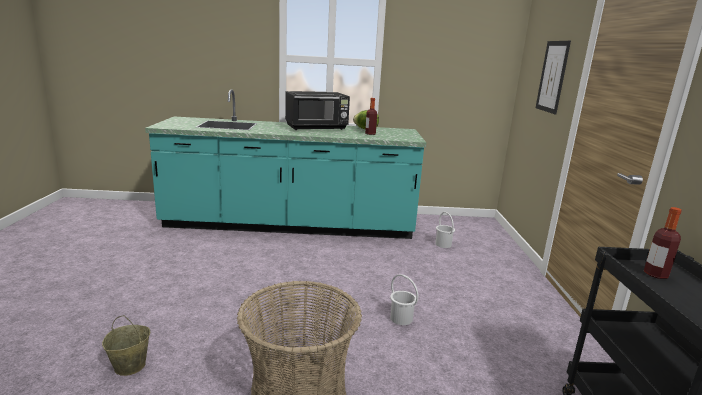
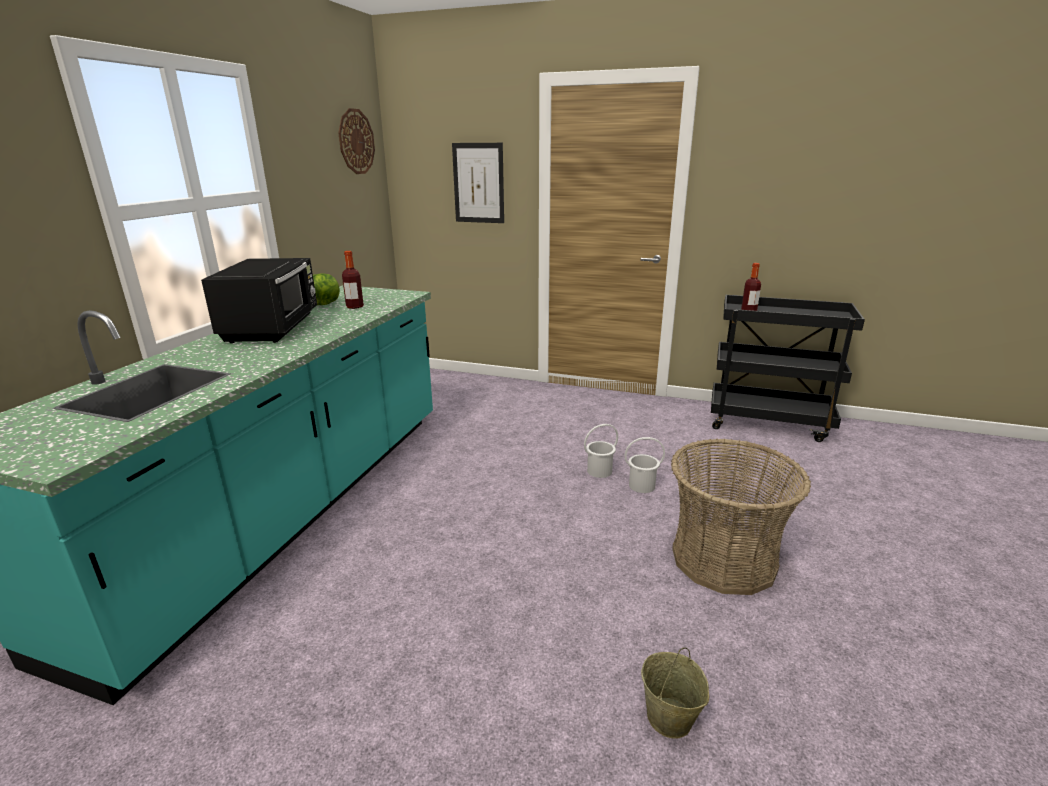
camera: 70 degrees left, 5 degrees up
(443, 244) = (451, 409): white bucket -> white bucket (641, 485)
(485, 38) = (356, 141): none -> wall clock

